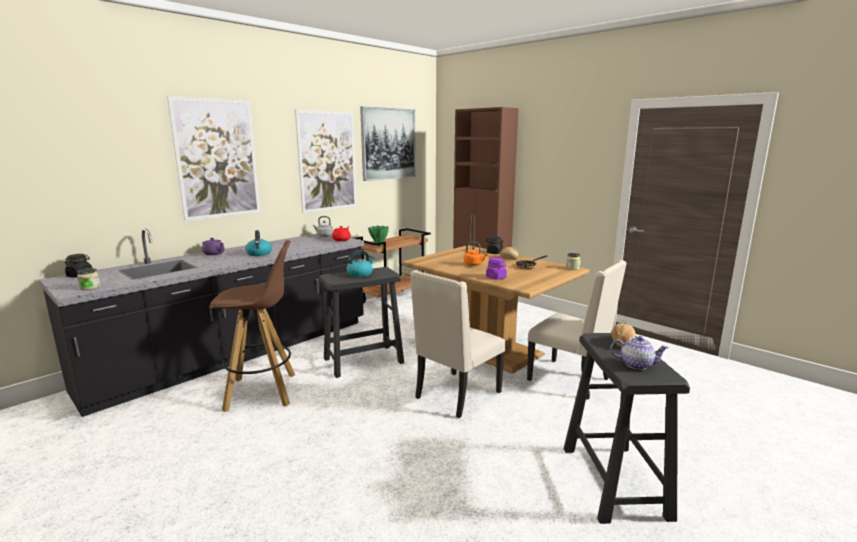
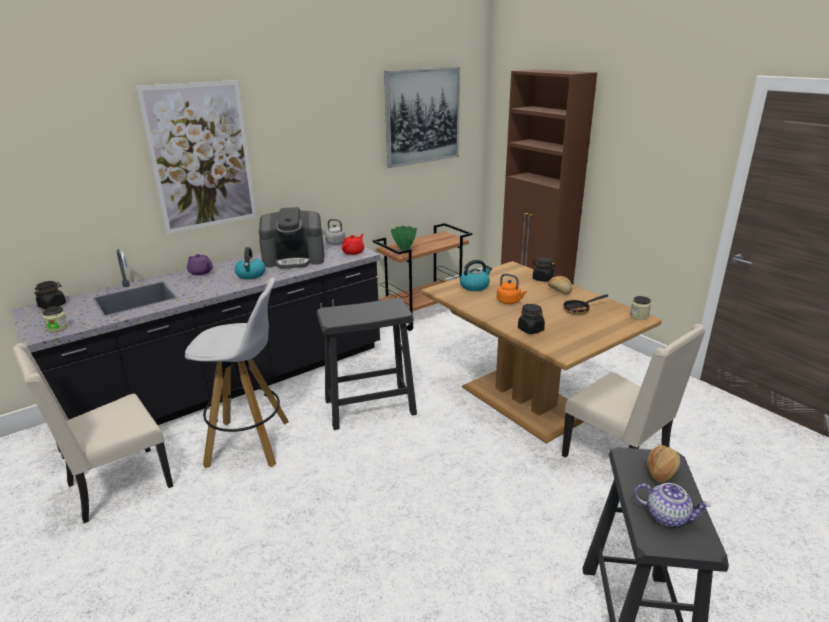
camera: 10 degrees right, 10 degrees up
(263, 392) = (250, 443): brown stool -> white stool
(293, 245) = (294, 259): none -> coffee machine
(327, 161) = (340, 147): picture -> none
(360, 274) = (365, 310): kettle -> kettle (475, 286)
(456, 395) = (469, 471): beige chair -> beige chair (117, 486)
(496, 278) = (531, 330): purple jar -> black jar

